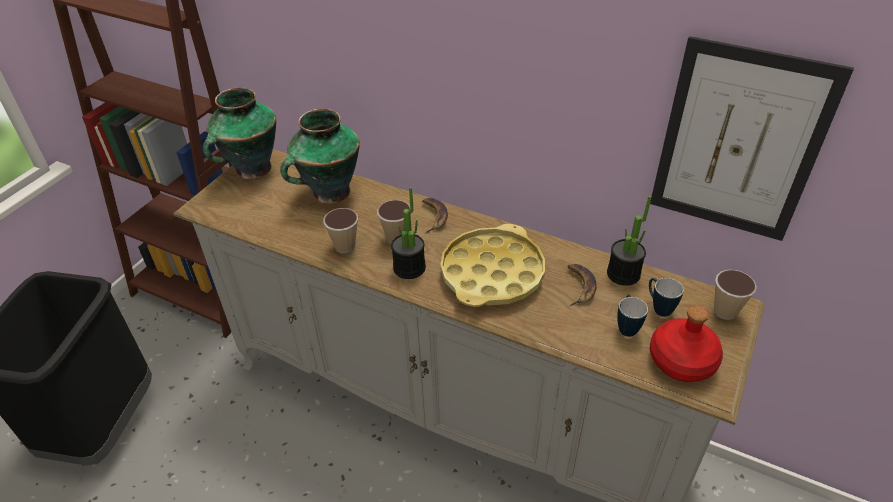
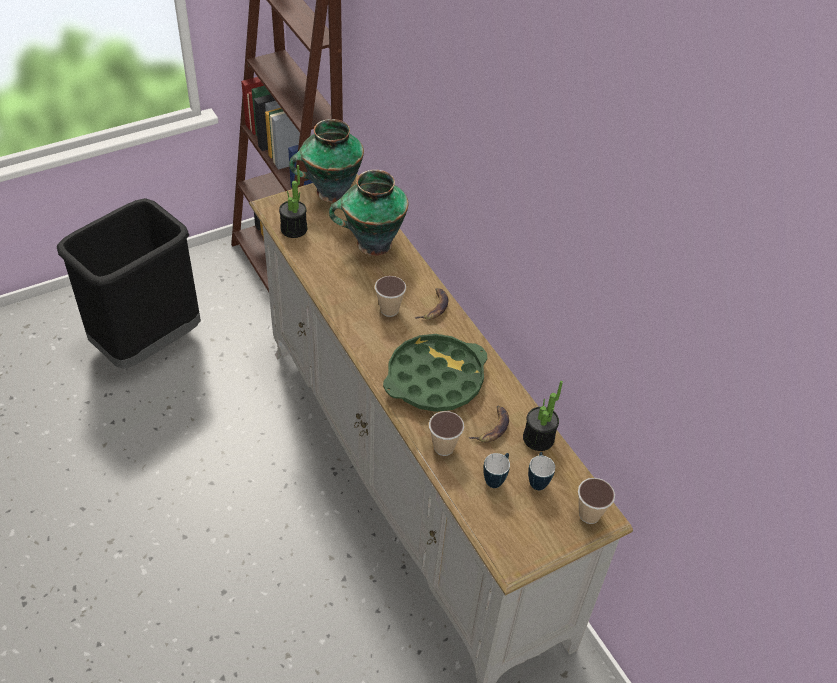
camera: 30 degrees right, 5 degrees up
(345, 246) = (346, 296): cup -> cup (444, 447)
(409, 268) = (377, 339): potted plant -> potted plant (294, 229)
(492, 273) = (435, 379): yellow tray -> green tray
(682, 361) = (510, 528): red bottle -> none
(738, 143) = (639, 375): picture -> none

